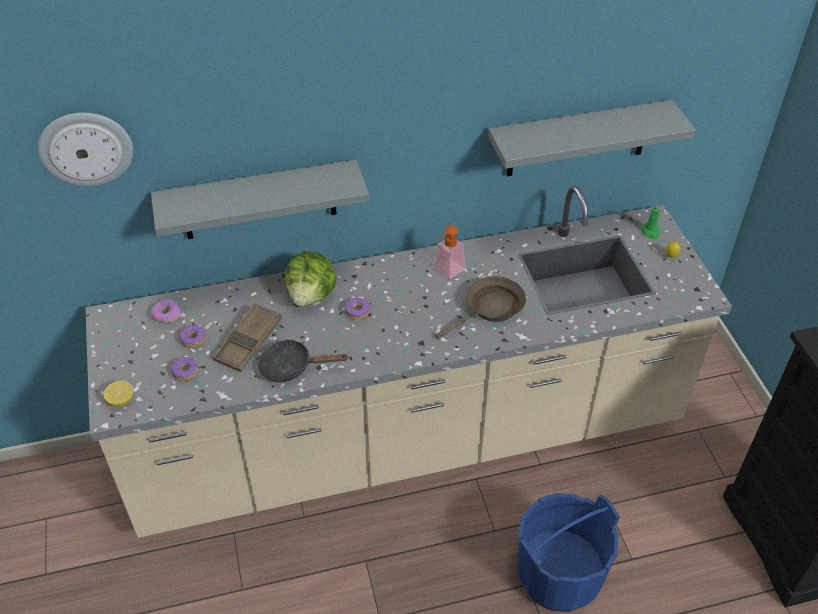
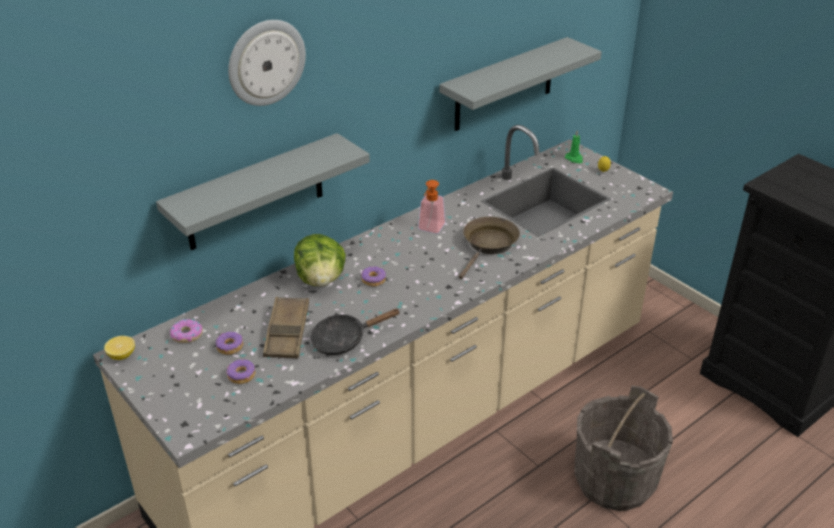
camera: 25 degrees left, 10 degrees down
(86, 148) = (93, 159): wall clock -> wall clock (266, 62)
(121, 400) = (191, 419): lemon -> lemon (122, 355)
(559, 575) = (614, 481): blue bucket -> grey bucket

